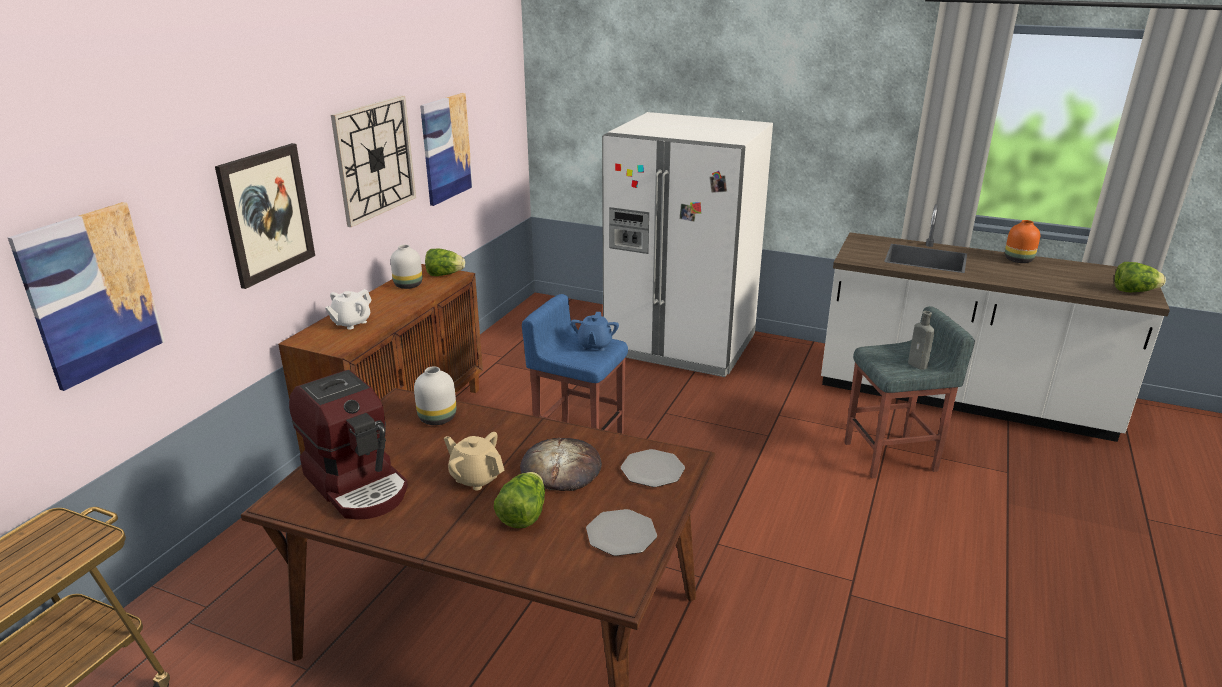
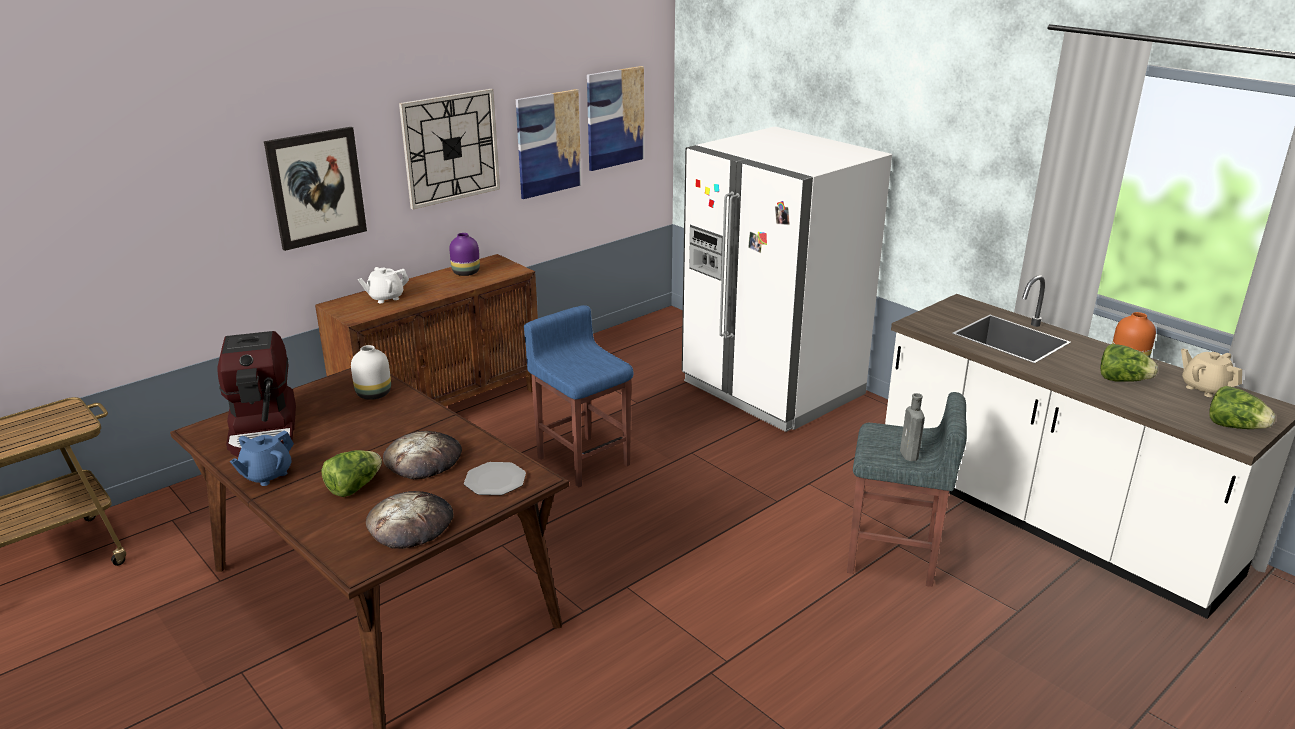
camera: 25 degrees right, 0 degrees up
(91, 294) = (133, 234): picture -> picture (615, 118)
(409, 285) = (467, 272): white vase -> purple vase
(444, 275) = (506, 268): lettuce -> lettuce (1122, 380)
(476, 478) = (351, 449): beige teapot -> beige teapot (1204, 388)
(594, 345) = (597, 363): blue teapot -> blue teapot (266, 475)
(621, 534) = (410, 524): plate -> bread

